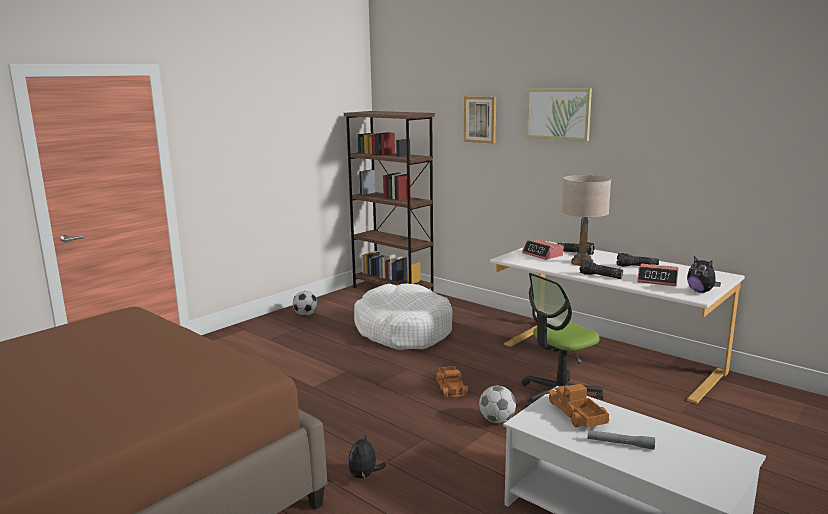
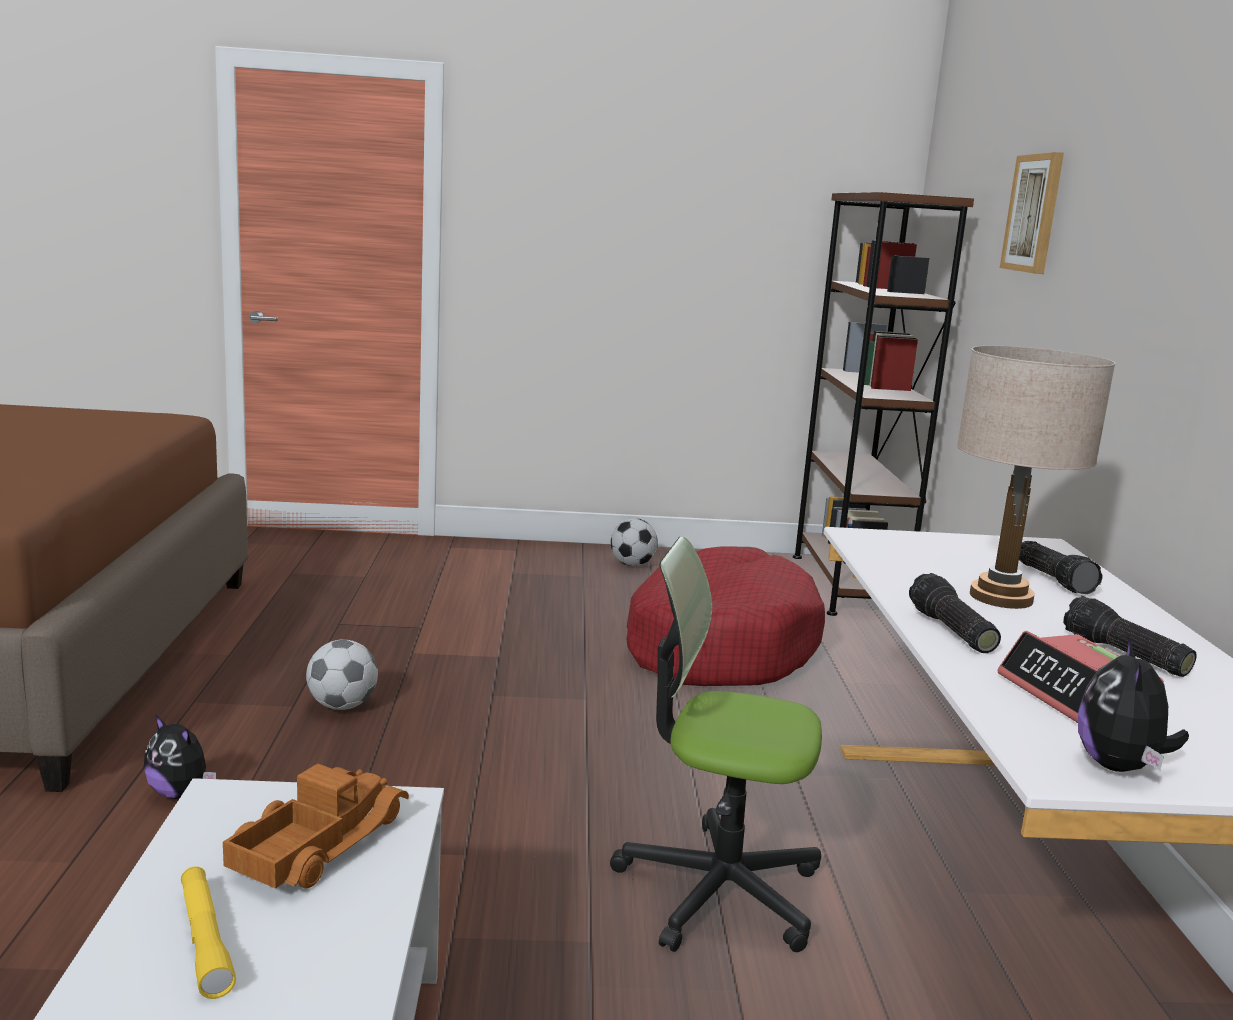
camera: 45 degrees right, 0 degrees up
(364, 476) = (180, 793): plush toy -> plush toy turned 120 degrees counterclockwise
(403, 330) = (718, 645): white dog bed -> red dog bed
(452, 387) = (579, 760): toy truck -> none
(497, 420) = (517, 849): football -> football (342, 706)
(542, 254) = (963, 556): alarm clock -> none
(558, 113) = (1147, 191): picture -> none
(620, 444) = (205, 940): grey flashlight -> yellow flashlight

